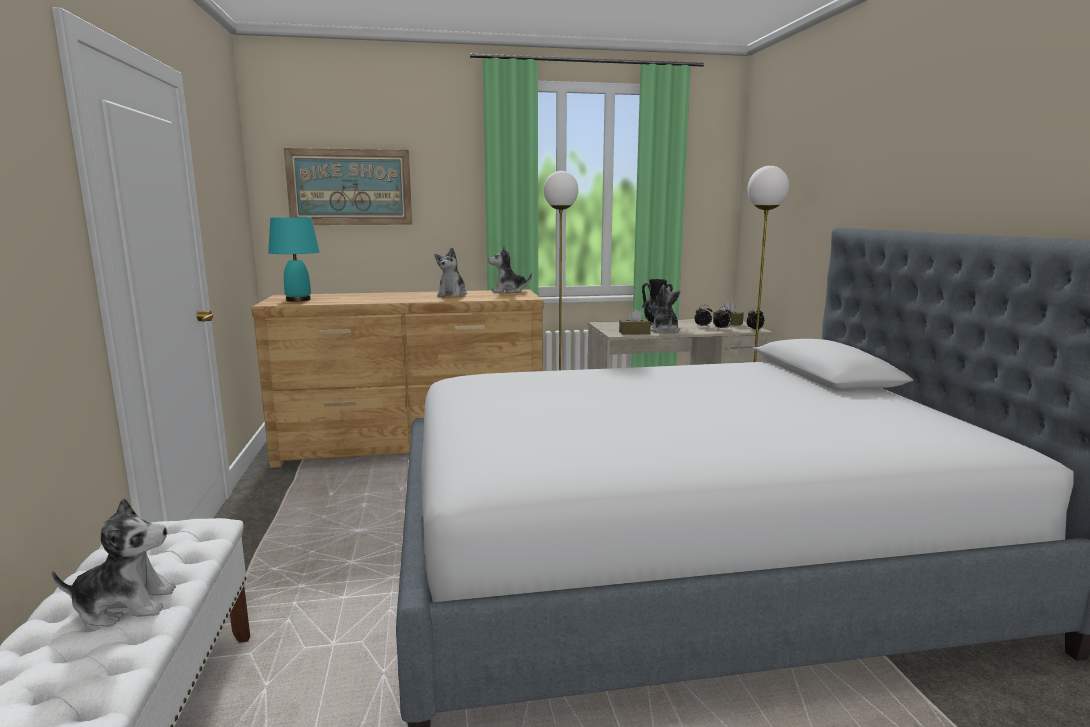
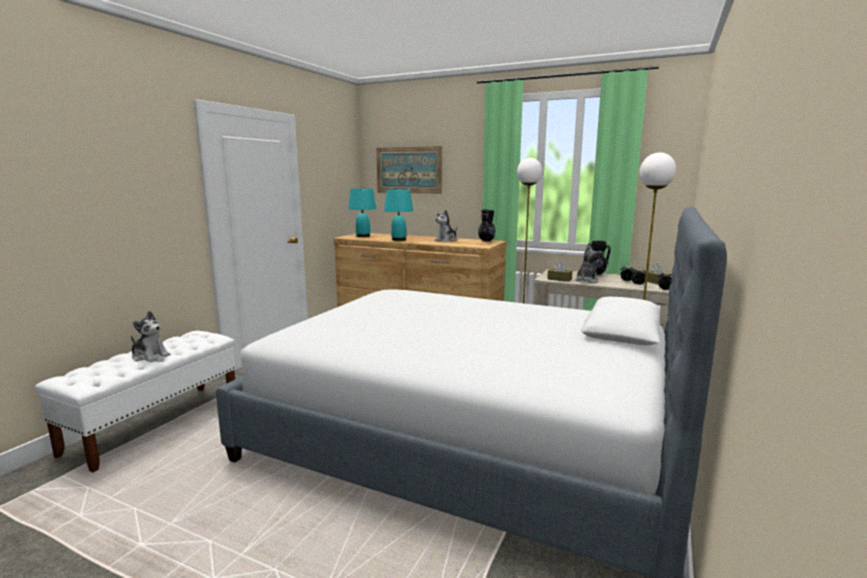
camera: 35 degrees right, 0 degrees up
(378, 300) = (398, 239): none -> turquoise table lamp
(508, 291) = (486, 241): plush toy -> black vase

